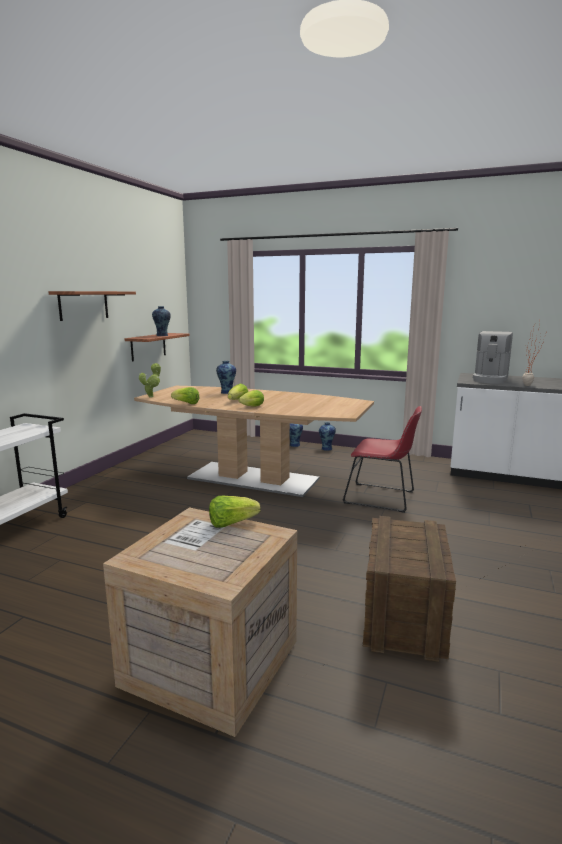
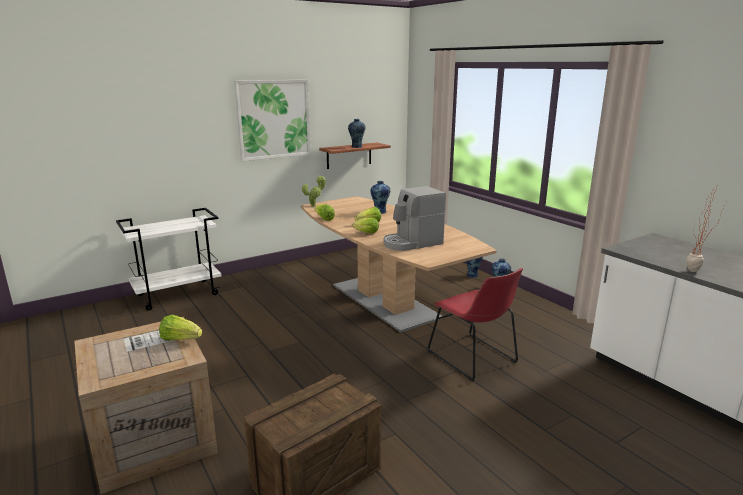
camera: 35 degrees right, 5 degrees up
(83, 305) = (274, 119): shelf -> picture
(490, 379) = (666, 250): coffee machine -> coffee machine (412, 243)

